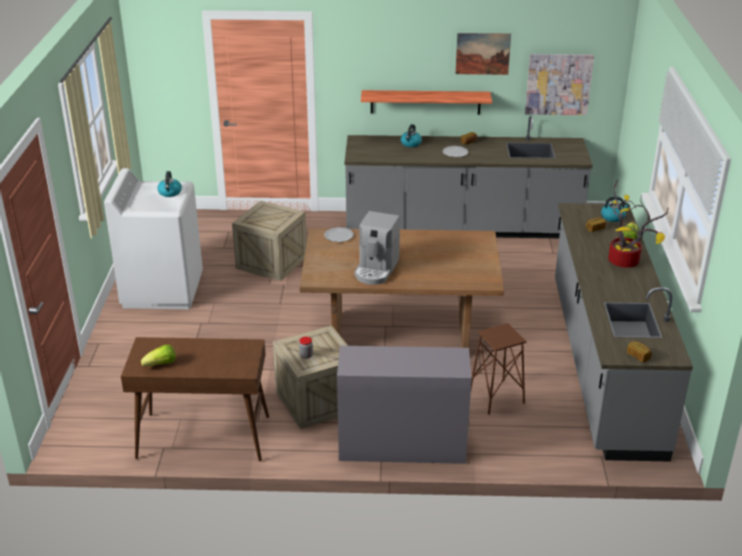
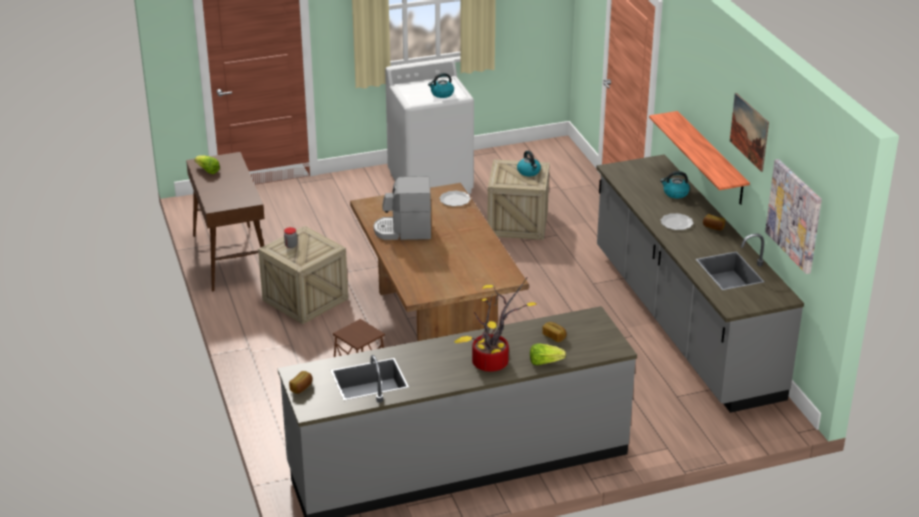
camera: 70 degrees right, 0 degrees up
(402, 446) = (261, 357): grey desk -> none
(613, 217) = (592, 346): kettle -> kettle (529, 172)

